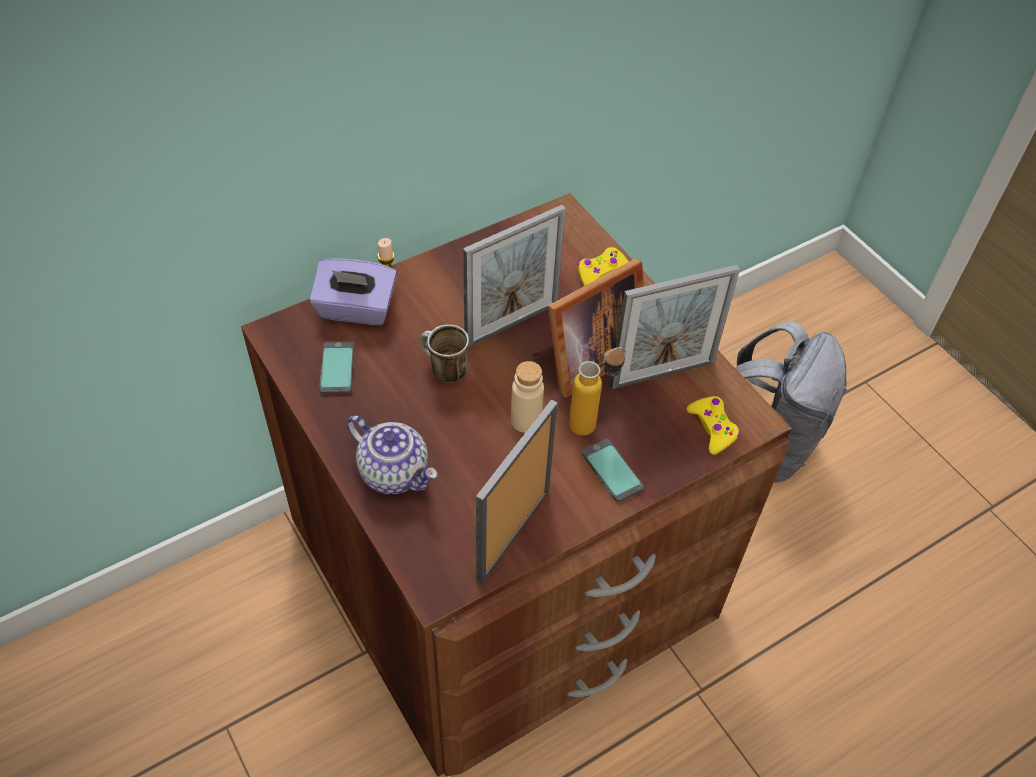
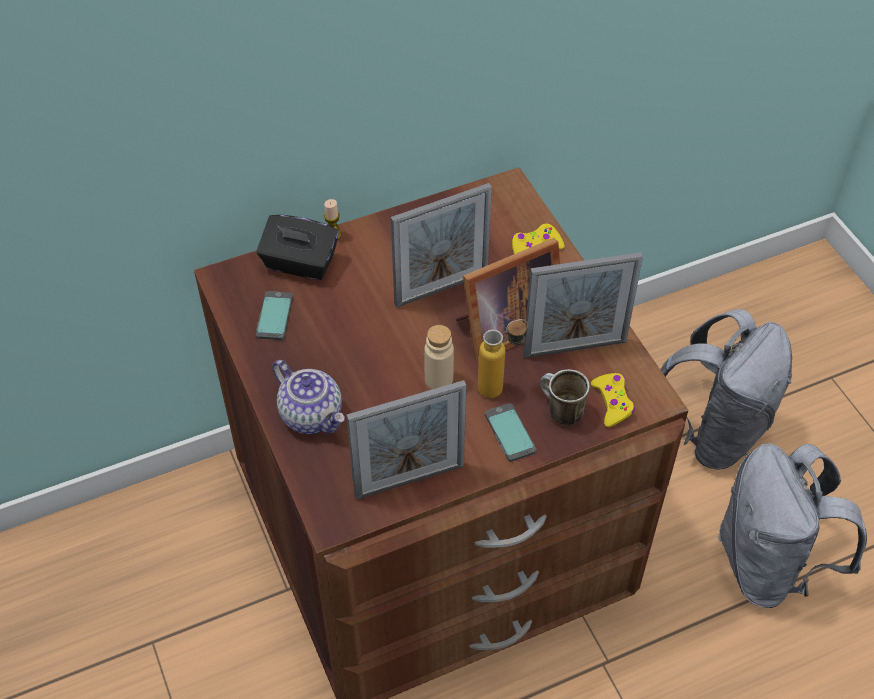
camera: 10 degrees right, 0 degrees up
(356, 310) = (299, 263): purple tissue box -> black tissue box
(443, 370) = (370, 326): mug -> mug (559, 411)
(513, 534) = (409, 480): picture frame -> picture frame turned 150 degrees counterclockwise
(841, 573) = (769, 565): none -> grey backpack

